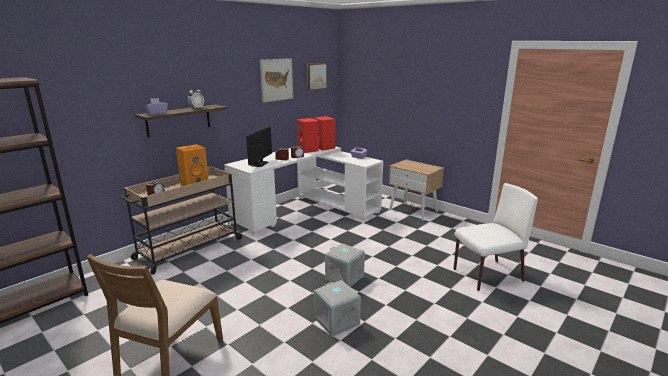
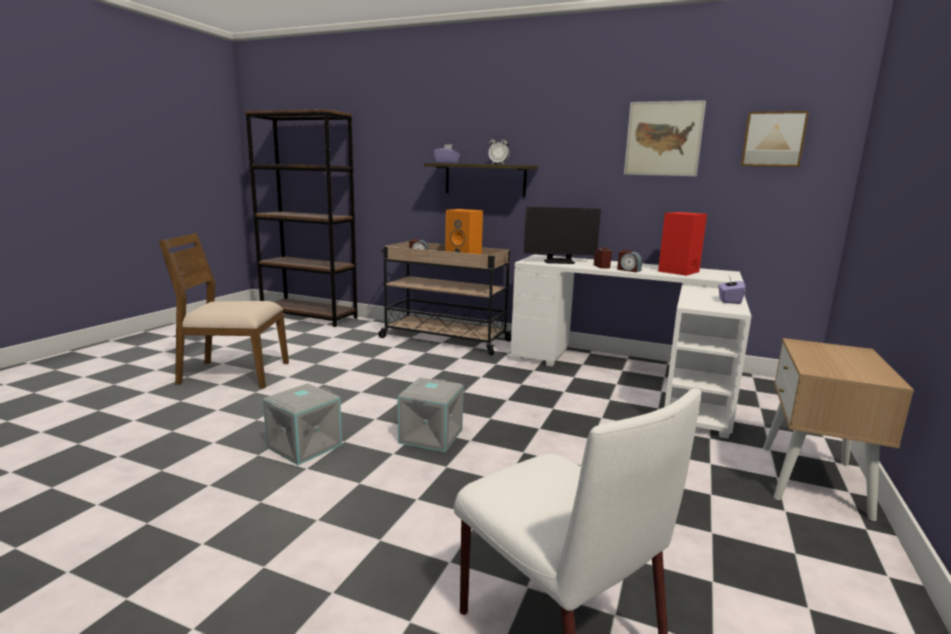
camera: 70 degrees right, 5 degrees down
(325, 147) = (716, 276): red speaker -> none

